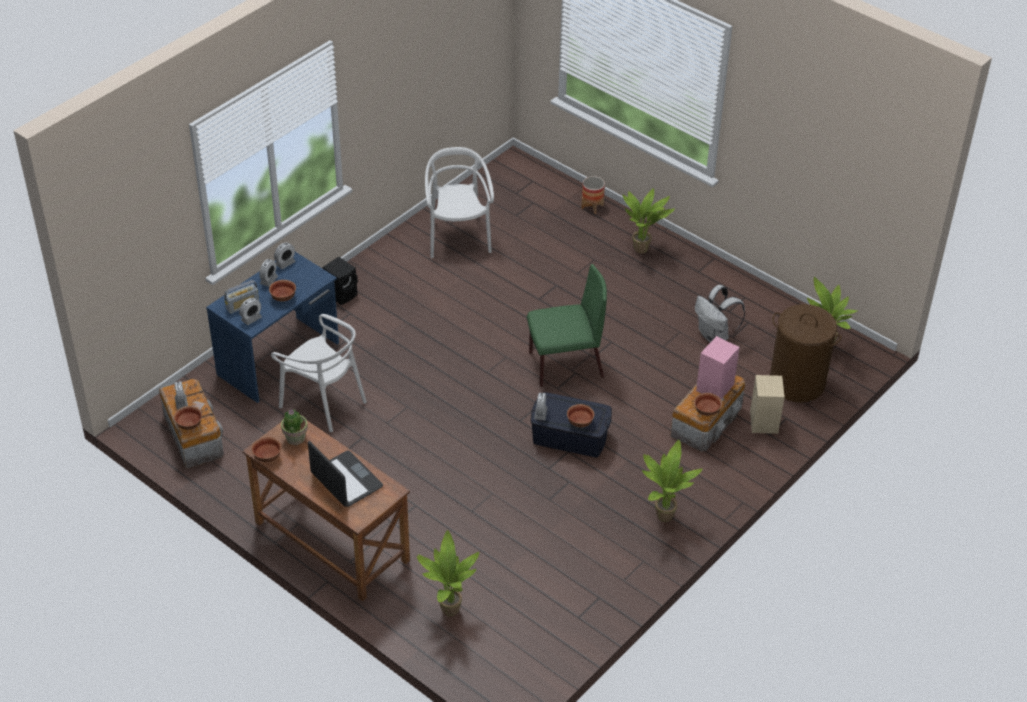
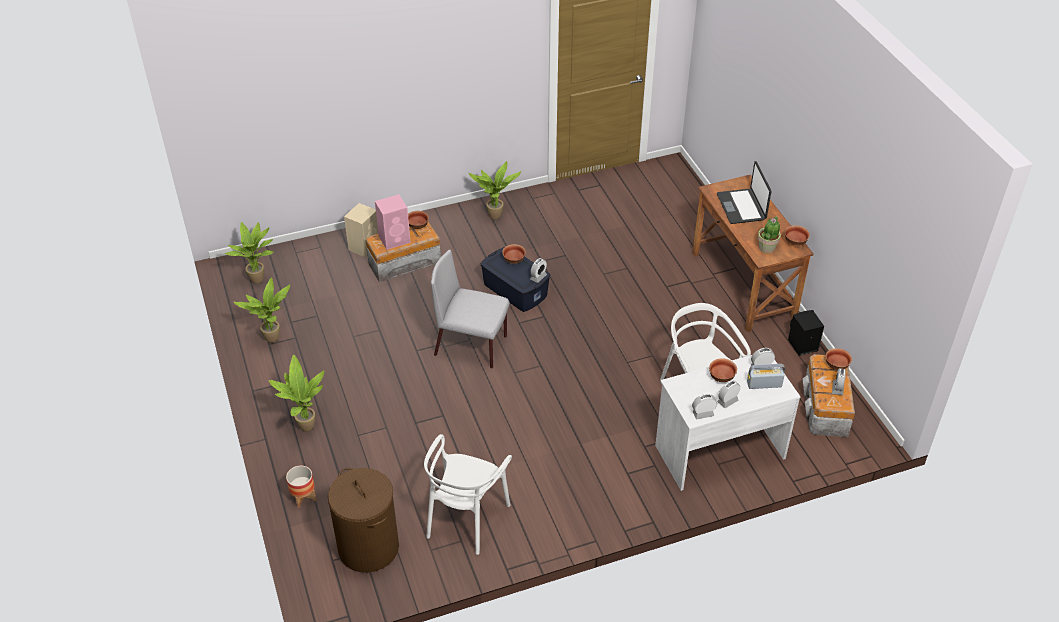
camera: 150 degrees left, 0 degrees up
(279, 359) = (718, 451): blue desk -> white desk
(342, 294) = (624, 499): black speaker -> black speaker (801, 345)
(447, 610) = (683, 217): potted plant -> potted plant (273, 340)
(564, 365) = (472, 346): green chair -> grey chair
(715, 336) = (329, 321): white backpack -> none
(796, 383) = (310, 263): brown laundry basket -> brown laundry basket (369, 547)

